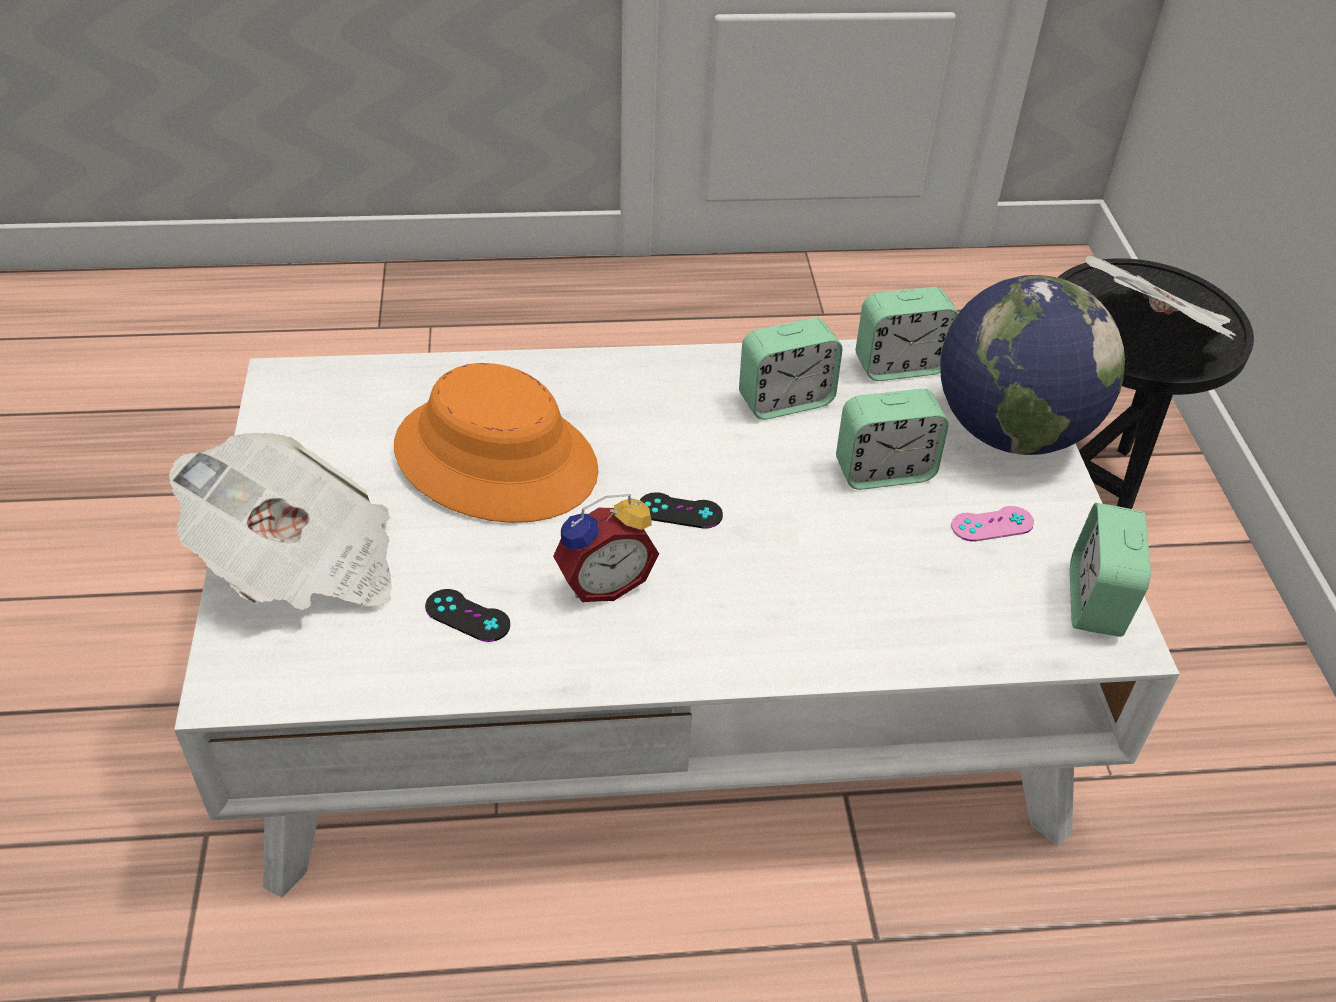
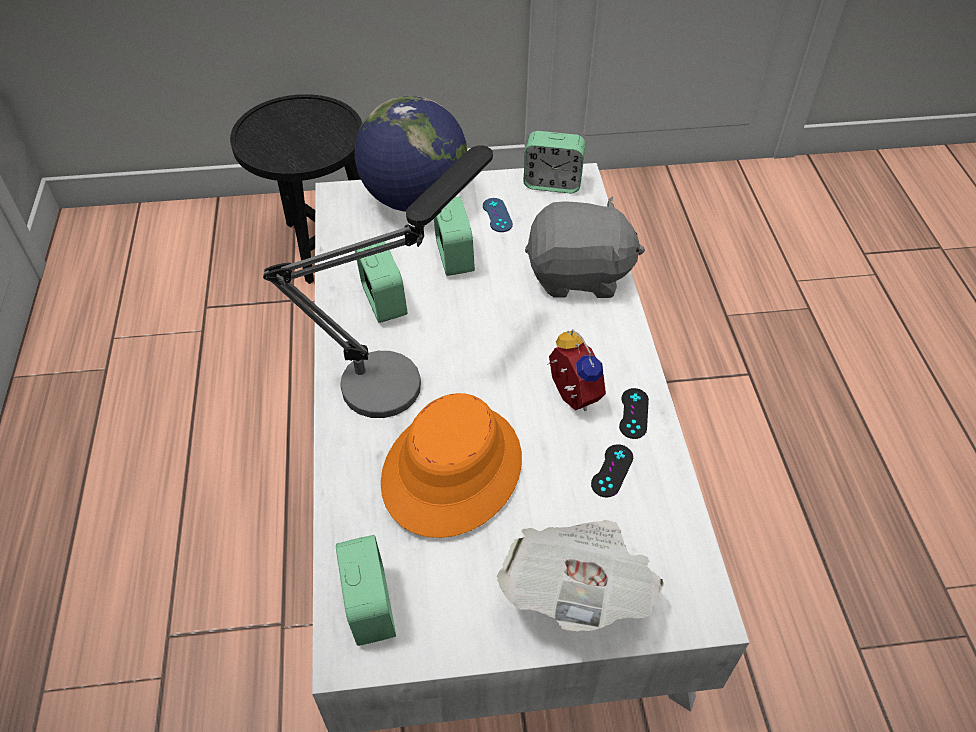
camera: 90 degrees left, 5 degrees up
(658, 415) = (399, 372): none -> table lamp
(680, 511) = (499, 358): black game controller -> black game controller (634, 413)
(859, 616) = (578, 275): none -> grey plush toy
(899, 365) = (347, 243): alarm clock -> alarm clock (369, 607)
(992, 524) = (497, 215): pink game controller -> blue game controller
(1154, 333) = (315, 131): newspaper -> none

